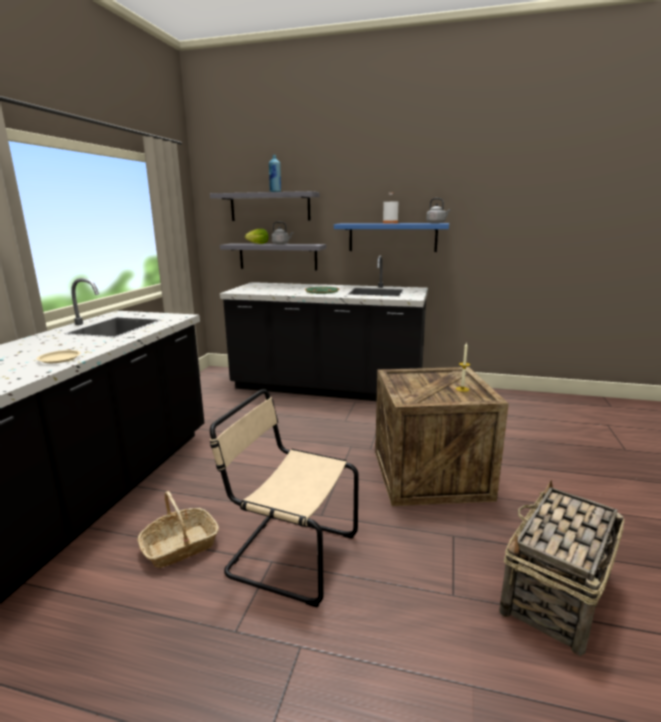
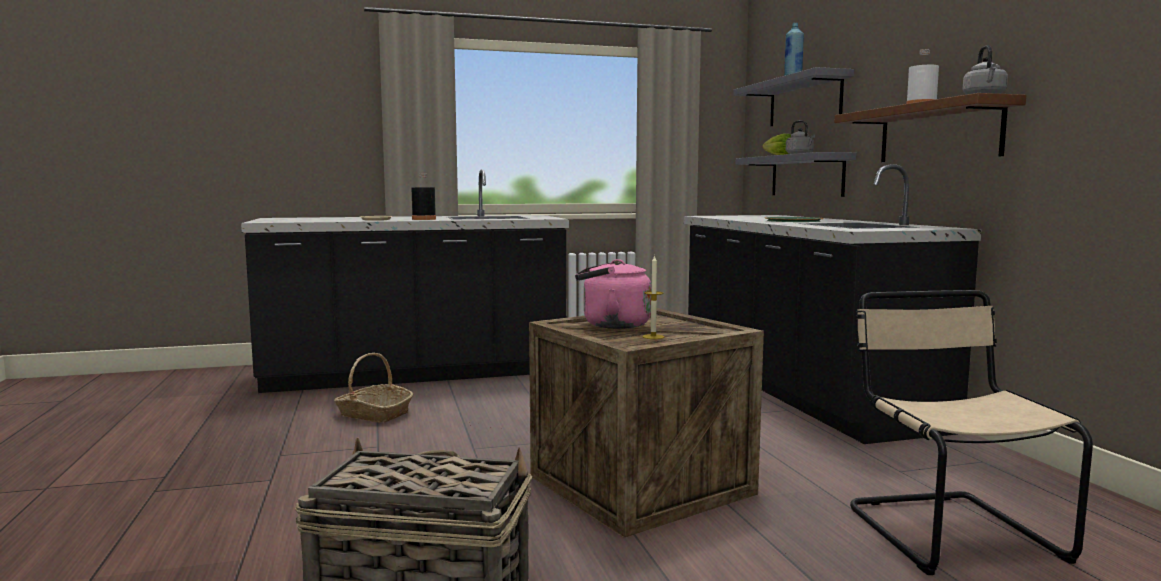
camera: 60 degrees right, 10 degrees down
(95, 344) = (424, 219): none -> black bottle
(288, 554) = (392, 450): beige chair -> beige chair (948, 530)
(392, 237) = (938, 133): blue shelf -> brown shelf
(423, 390) = (611, 325): none -> pink kettle

